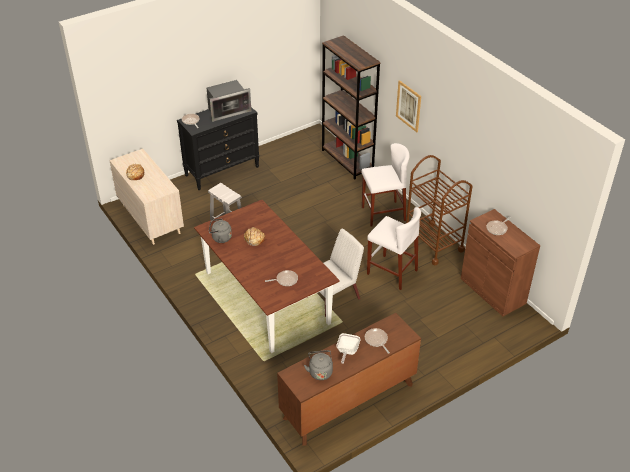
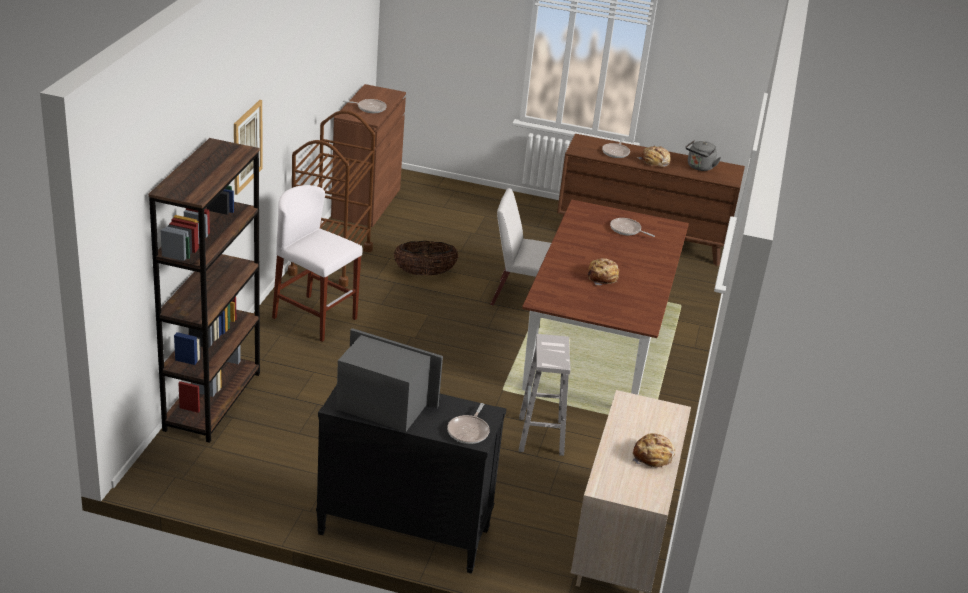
camera: 135 degrees left, 10 degrees down
(220, 238) = (641, 303): grey kettle -> none
(347, 351) = (655, 162): frying pan -> bread
(392, 272) = (424, 273): white stool -> basket

